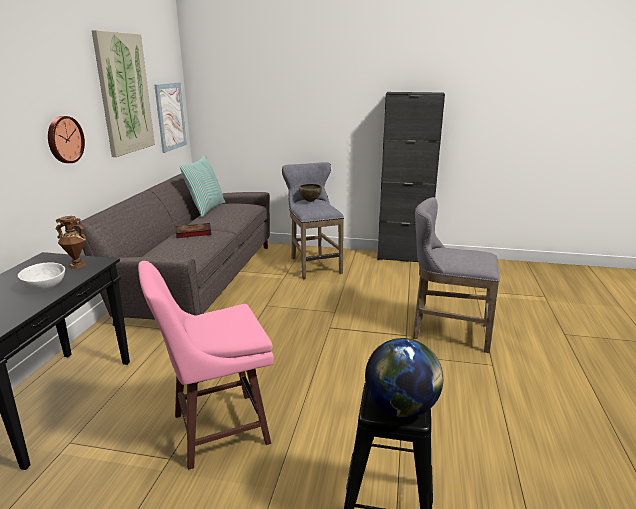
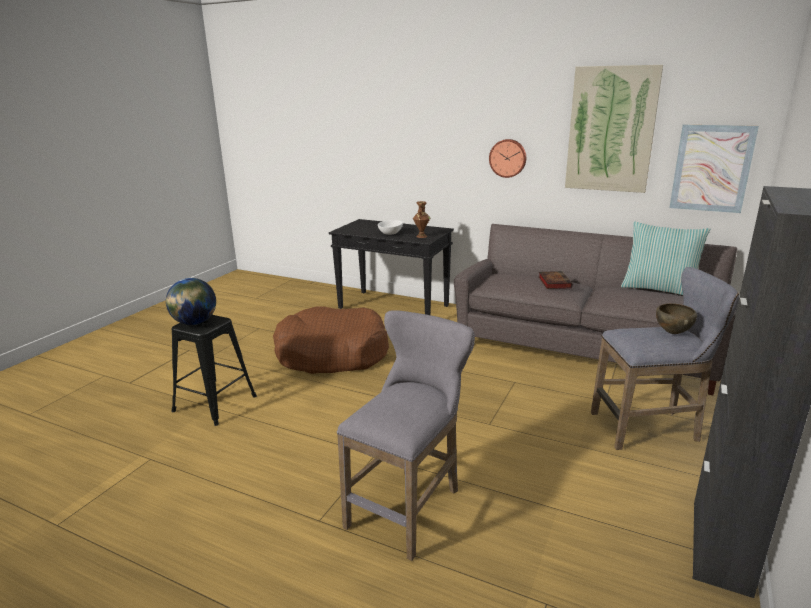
camera: 105 degrees right, 0 degrees up
(217, 429) = (332, 354): pink stool -> brown dog bed

